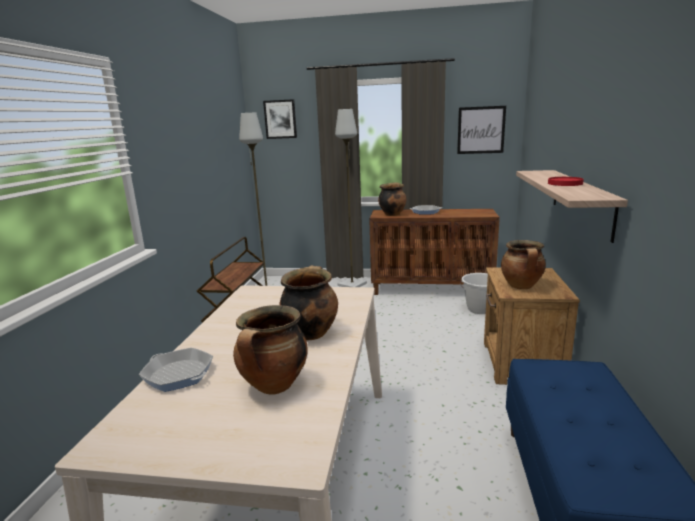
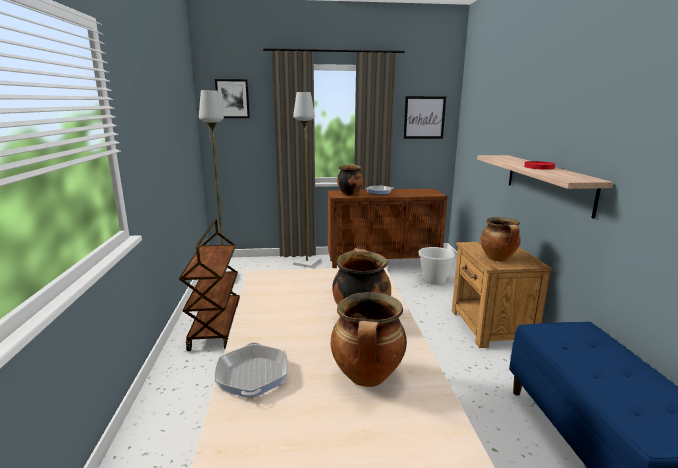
camera: 15 degrees left, 0 degrees up
(178, 374) = (252, 376): frying pan -> frying pan turned 120 degrees counterclockwise

